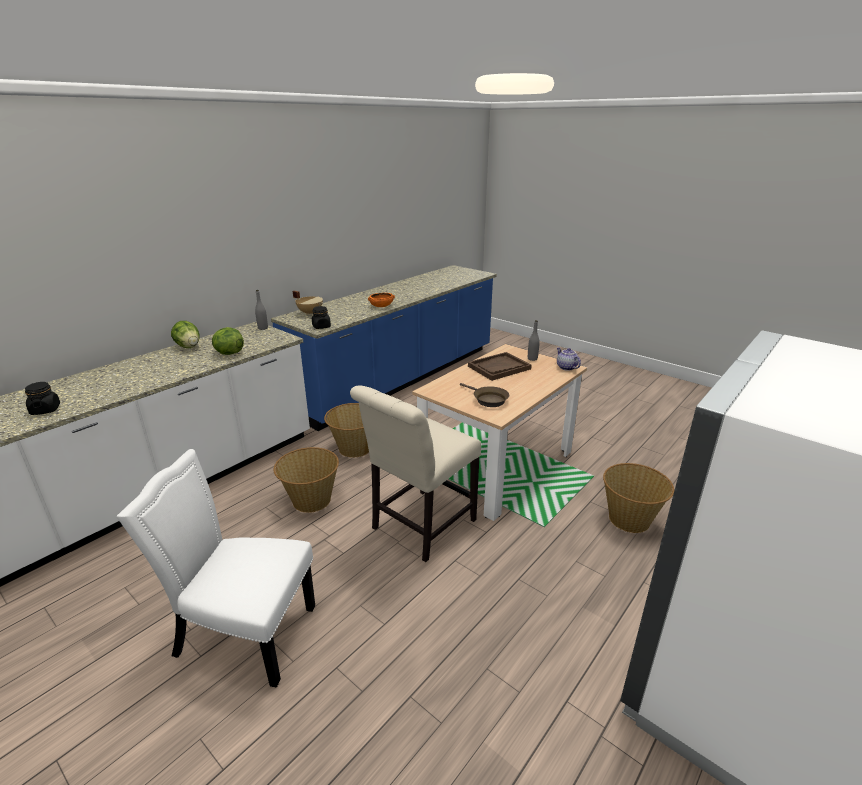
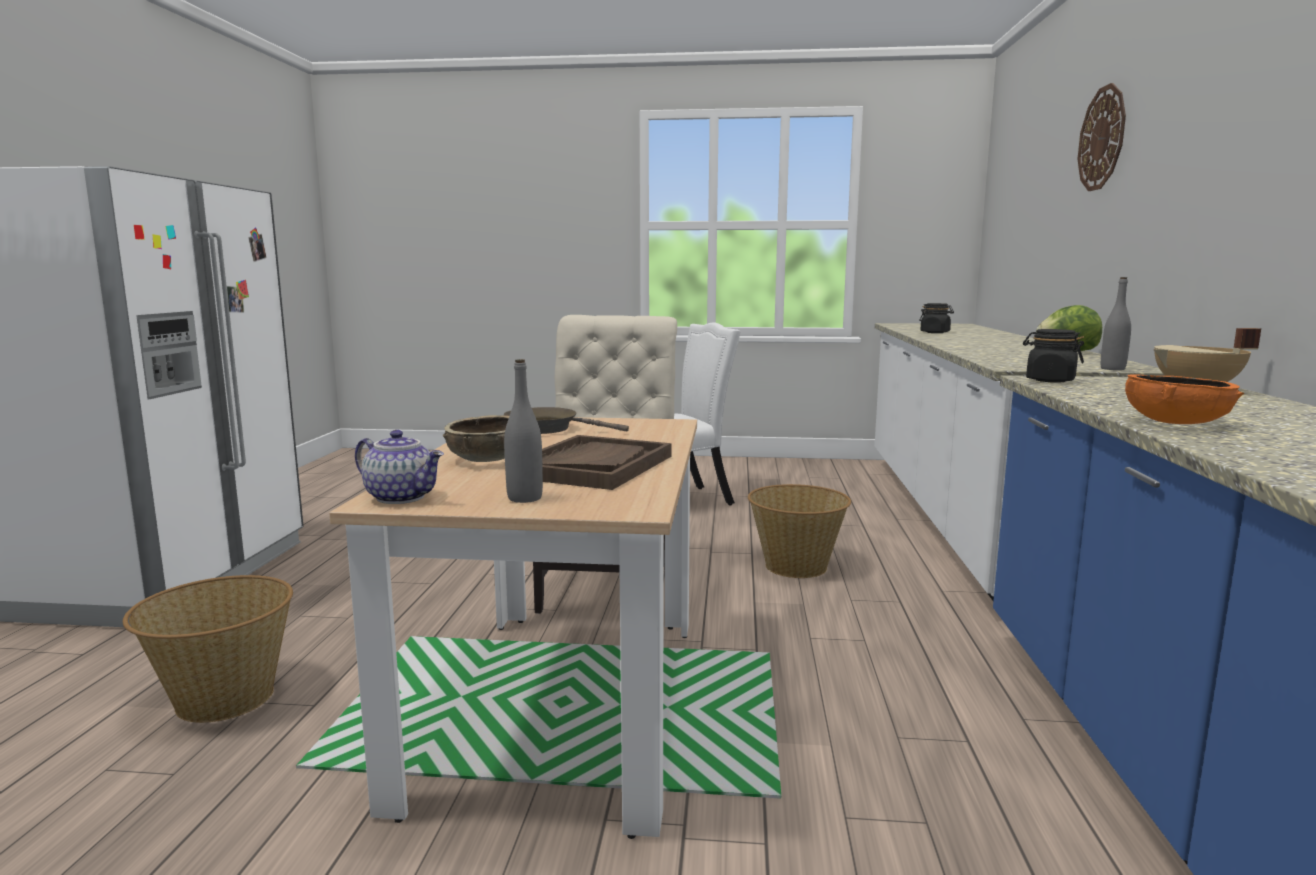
camera: 145 degrees right, 15 degrees down
(111, 225) = (1102, 138): none -> wall clock
(228, 353) = (992, 354): lettuce -> none
(354, 448) = (888, 637): basket -> none
(530, 381) = (487, 459): none -> brown bowl

